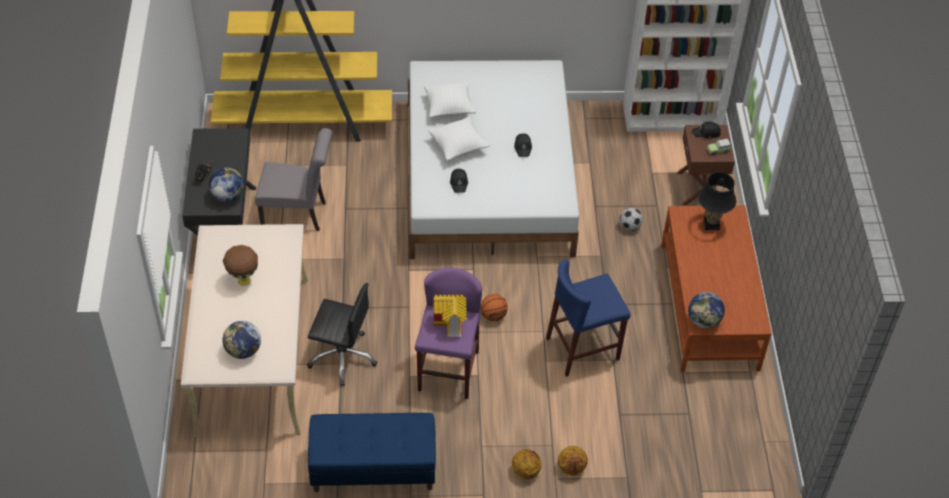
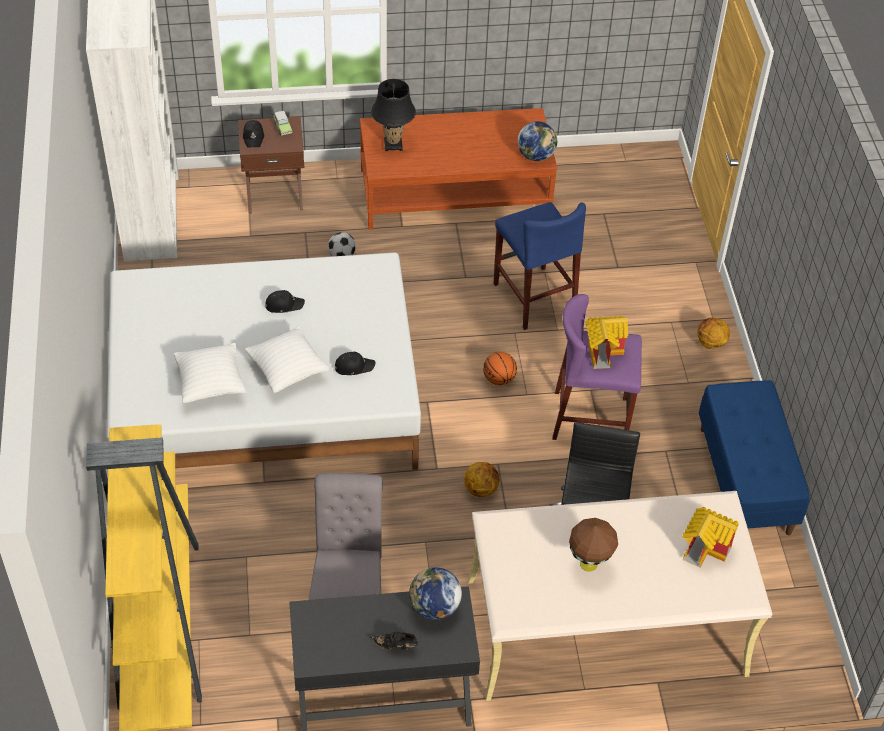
camera: 95 degrees left, 0 degrees up
(243, 351) = (705, 548): globe -> toy house
(572, 468) = (696, 305): basketball -> basketball (481, 489)

